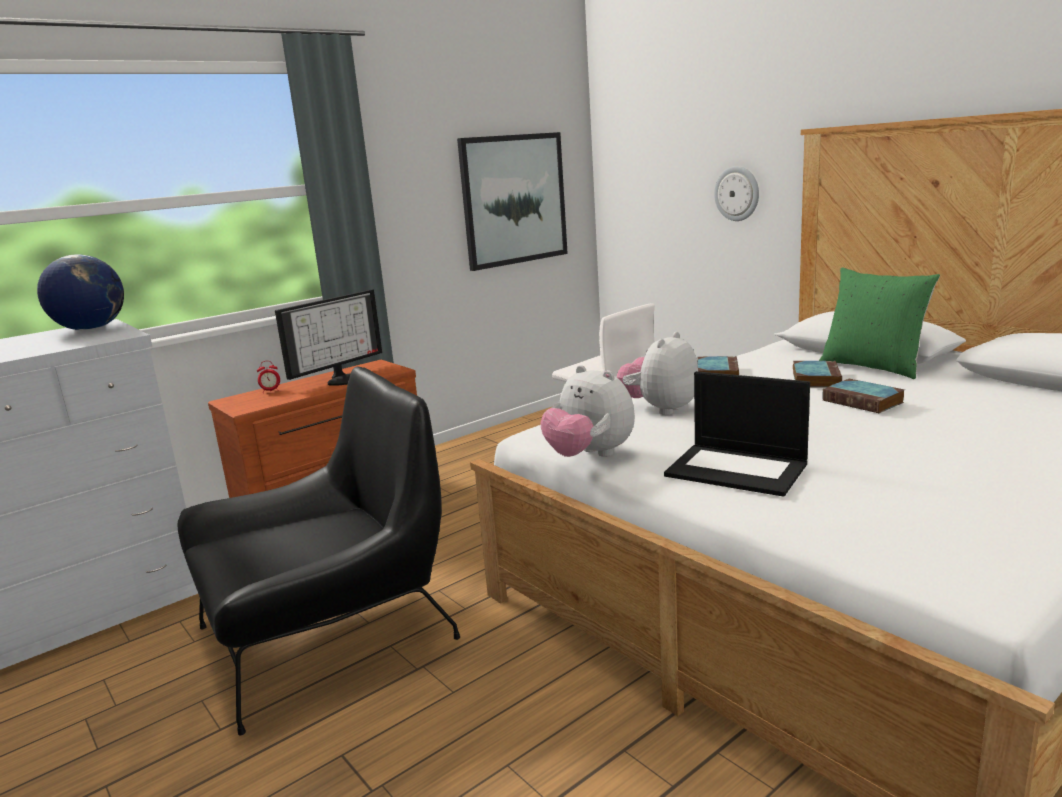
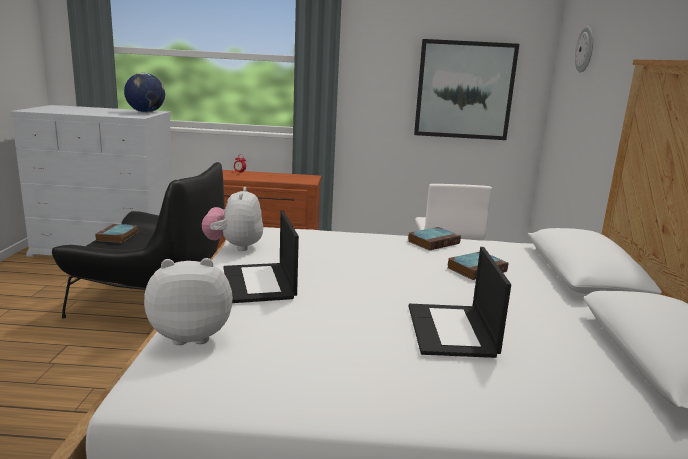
camera: 40 degrees right, 0 degrees up
(346, 378) = (279, 178): monitor -> none
(660, 409) = (335, 244): plush toy -> plush toy (191, 335)
(737, 193) = (605, 113): wall clock -> wall clock (585, 49)
(864, 401) = (450, 292): book -> book (117, 236)
(873, 367) = (547, 282): green pillow -> none
(959, 424) = (452, 331): none -> laptop

